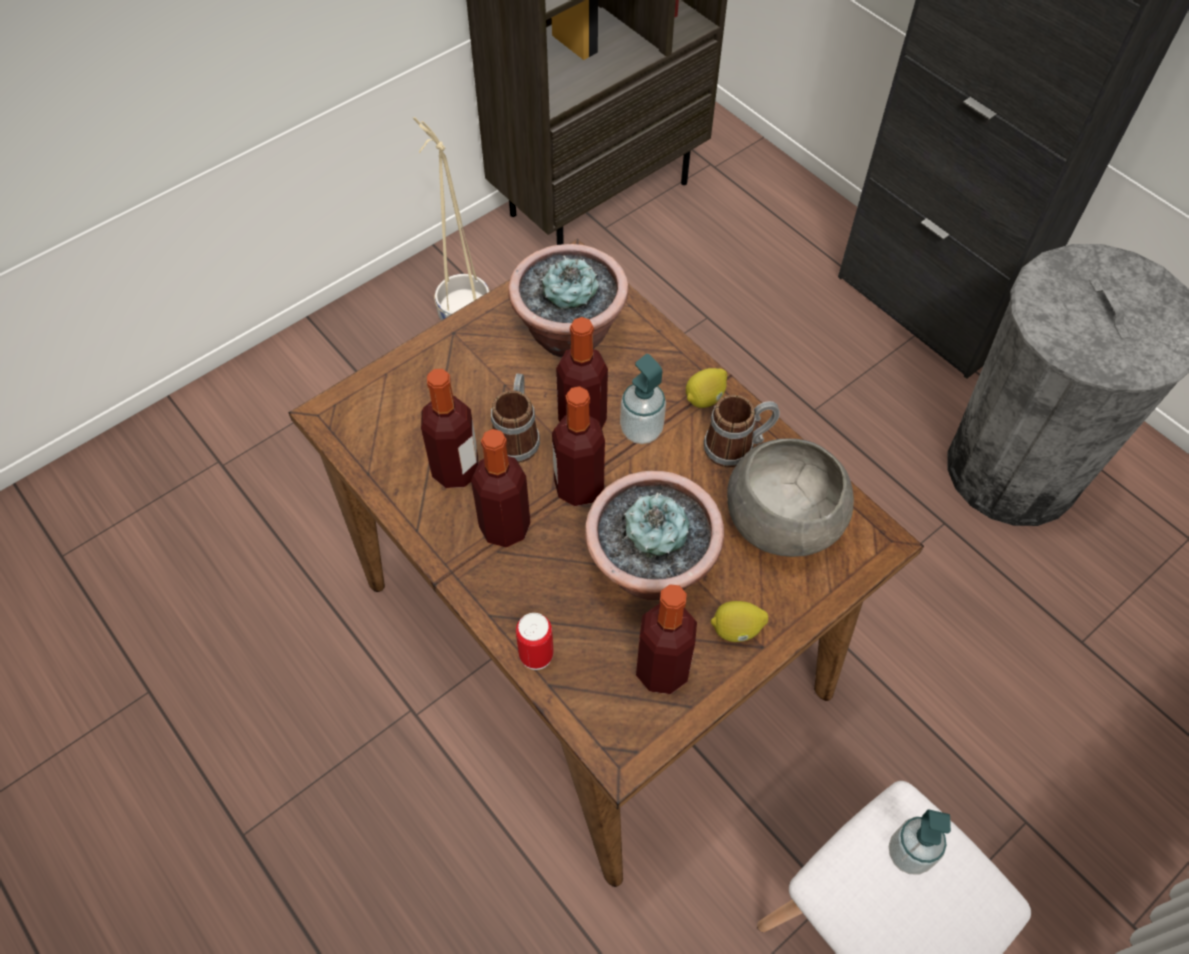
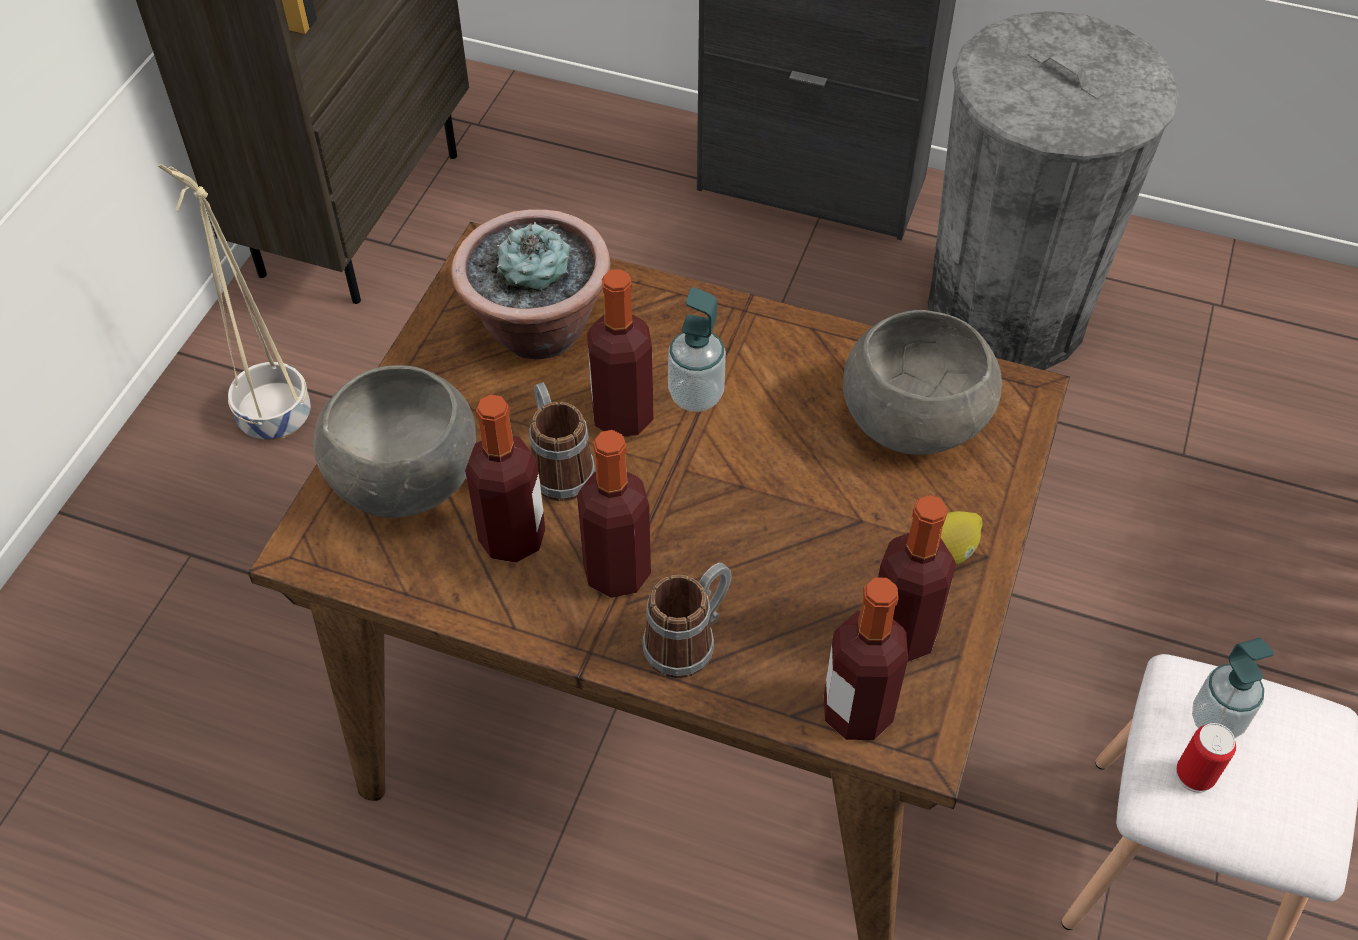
camera: 30 degrees left, 5 degrees down
(418, 396) = (405, 477): none -> grey bowl
(536, 654) = (754, 691): can -> can (1195, 775)
(579, 487) = (670, 488): bottle -> bottle (857, 712)
(650, 568) = (812, 536): potted plant -> none
(705, 398) = (741, 330): lemon -> none
(737, 446) = (812, 365): mug -> mug (689, 640)

